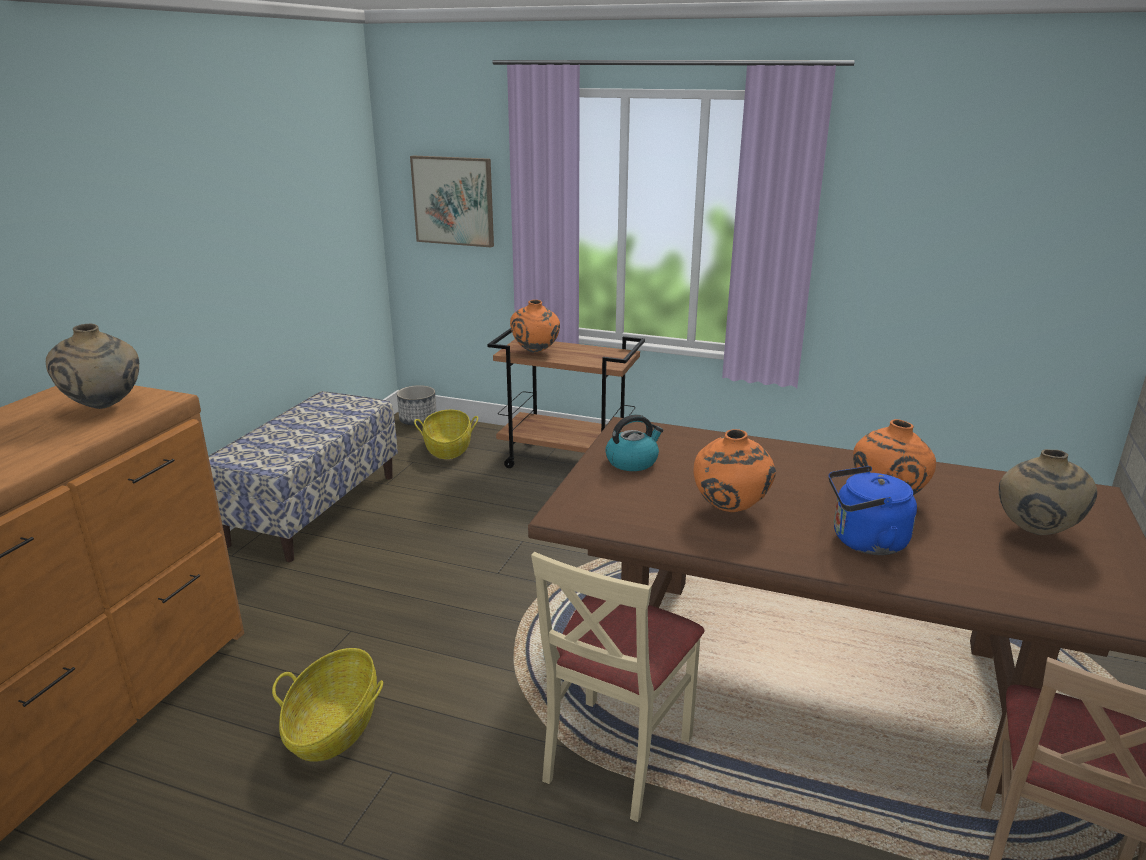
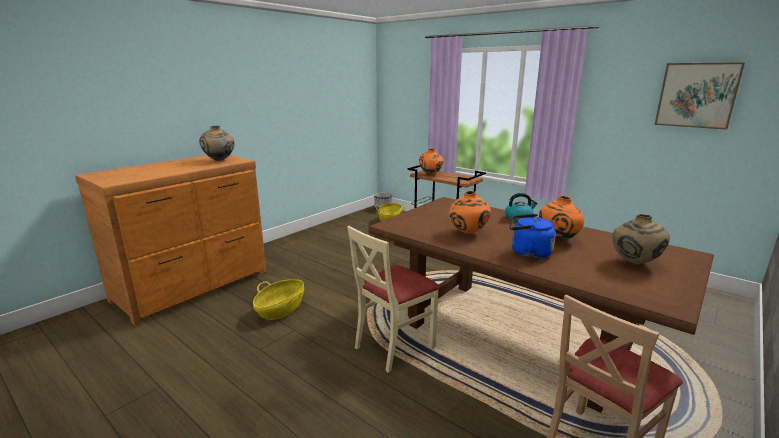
camera: 20 degrees right, 5 degrees down
(314, 509) = (319, 234): bench -> none
(453, 201) = (406, 103): picture -> picture (697, 95)
(632, 461) = (436, 212): kettle -> kettle (519, 218)

